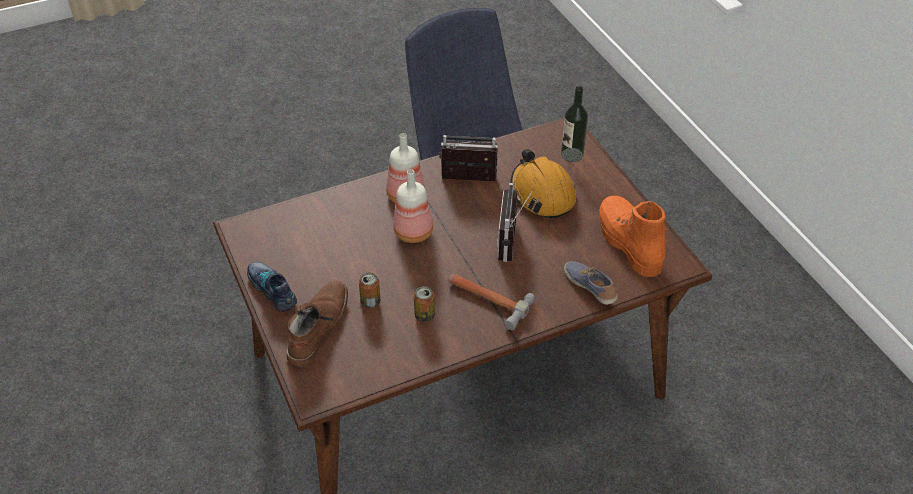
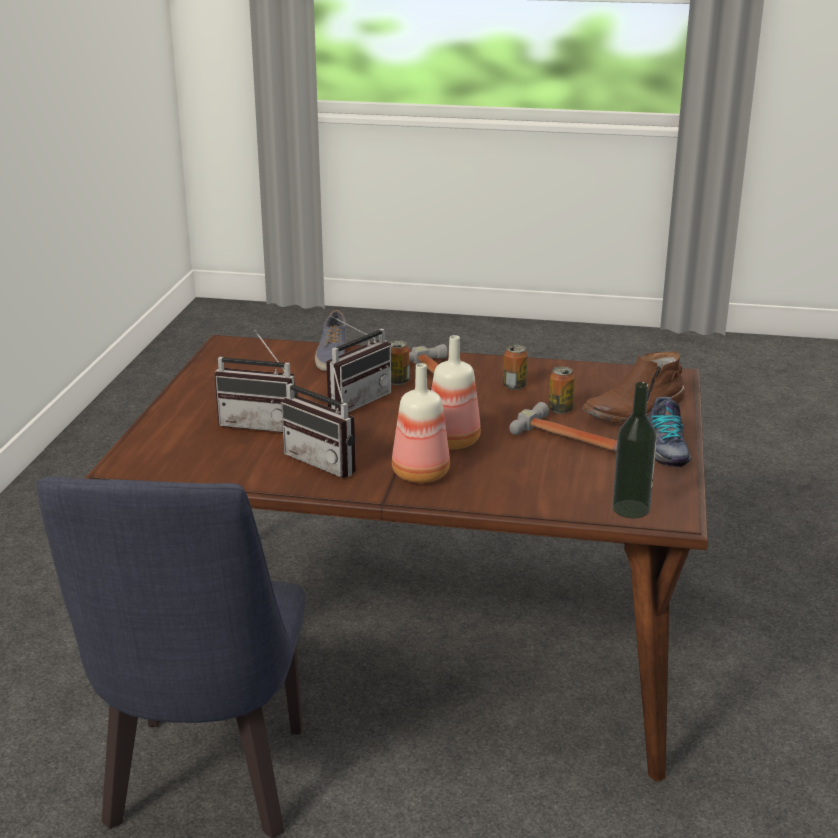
camera: 145 degrees left, 20 degrees down
(341, 270) = (570, 439): none -> hammer
(510, 279) = (397, 381): none -> can
(542, 193) = (262, 424): orange hard hat -> radio
(572, 154) = (167, 442): bottle -> bottle (631, 509)
(628, 243) = (246, 367): orange boot -> none

